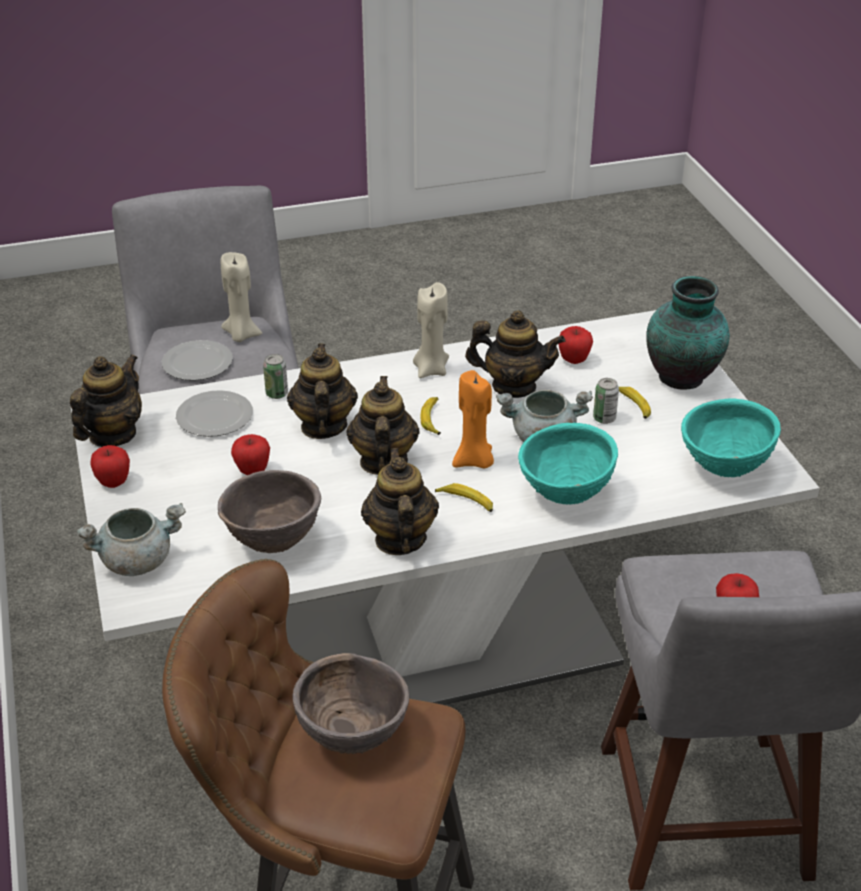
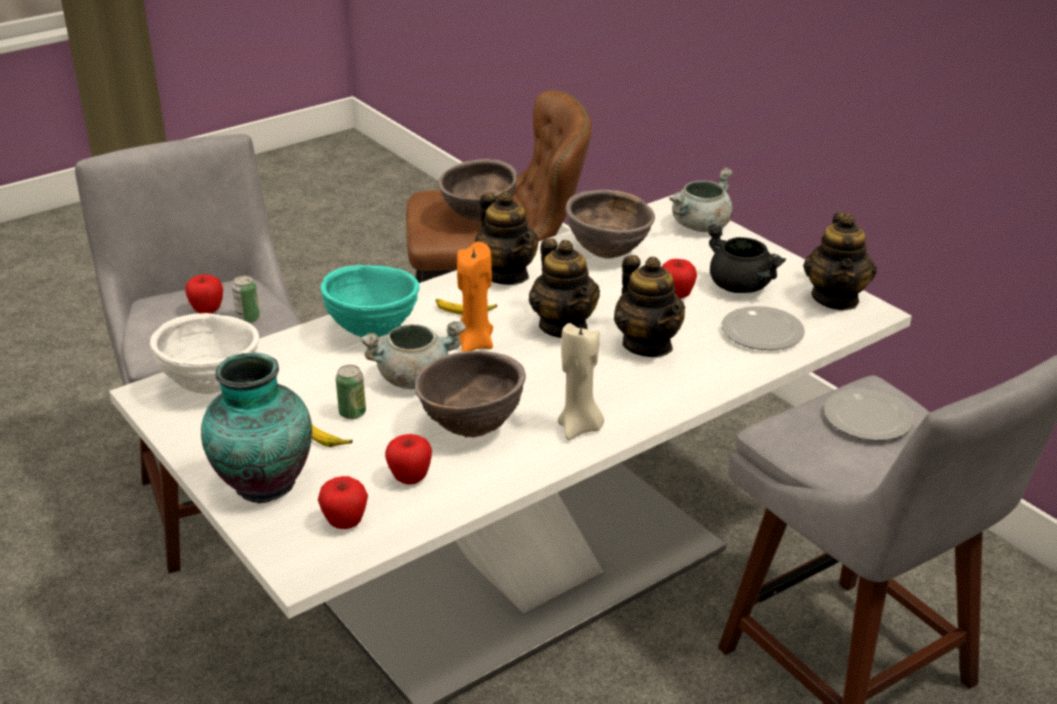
camera: 160 degrees right, 5 degrees down
(113, 482) = (784, 266): apple -> apple (345, 523)
(181, 468) = (742, 287): none -> black cooking pot
(241, 335) = (863, 467): beige candle -> none
(277, 394) = (725, 365): can -> can (248, 318)
(432, 419) = (541, 374): banana -> none
(513, 386) = (471, 428): teapot -> brown bowl
(724, 469) = (212, 387): turquoise bowl -> white bowl

